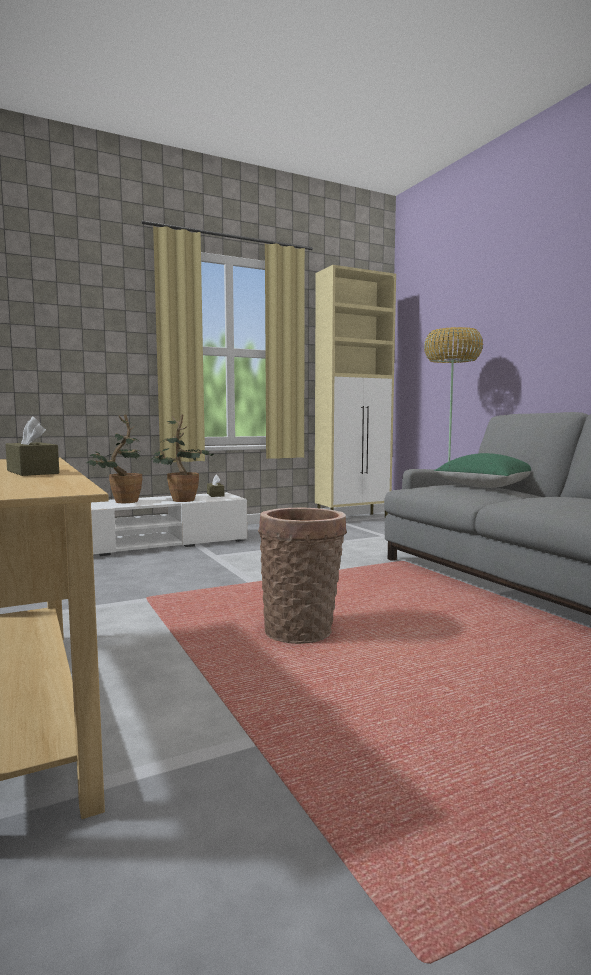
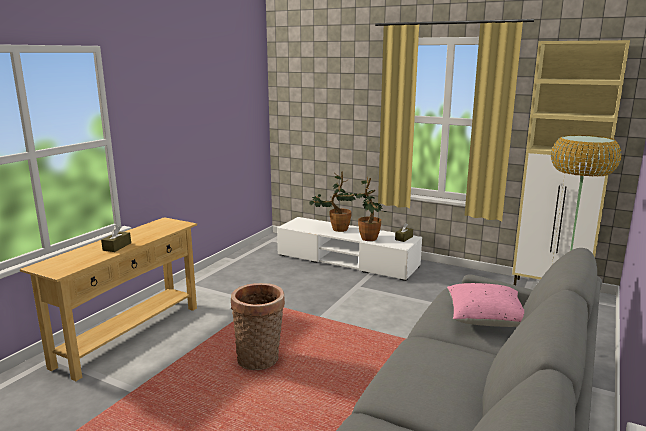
camera: 55 degrees right, 10 degrees up
(485, 487) = (485, 318): green pillow -> pink pillow

